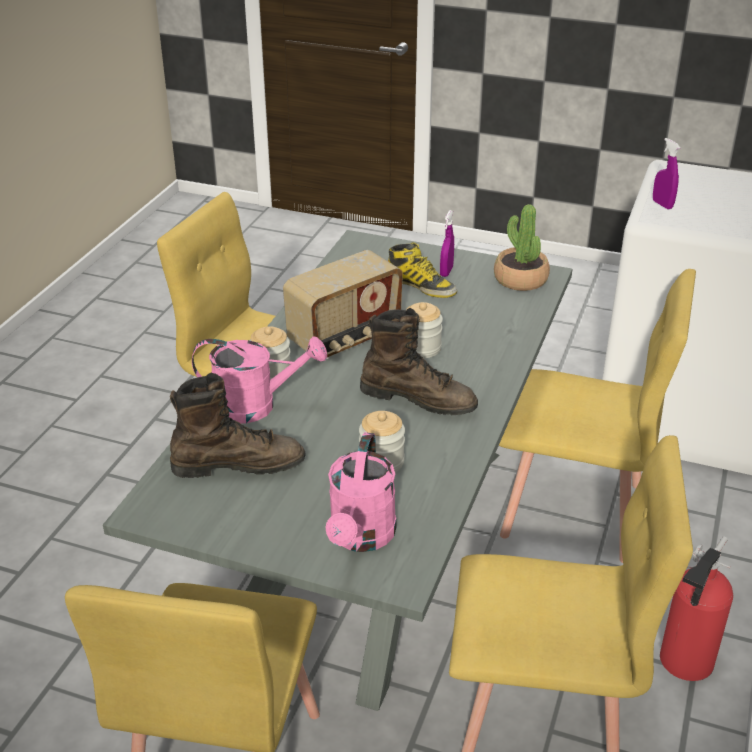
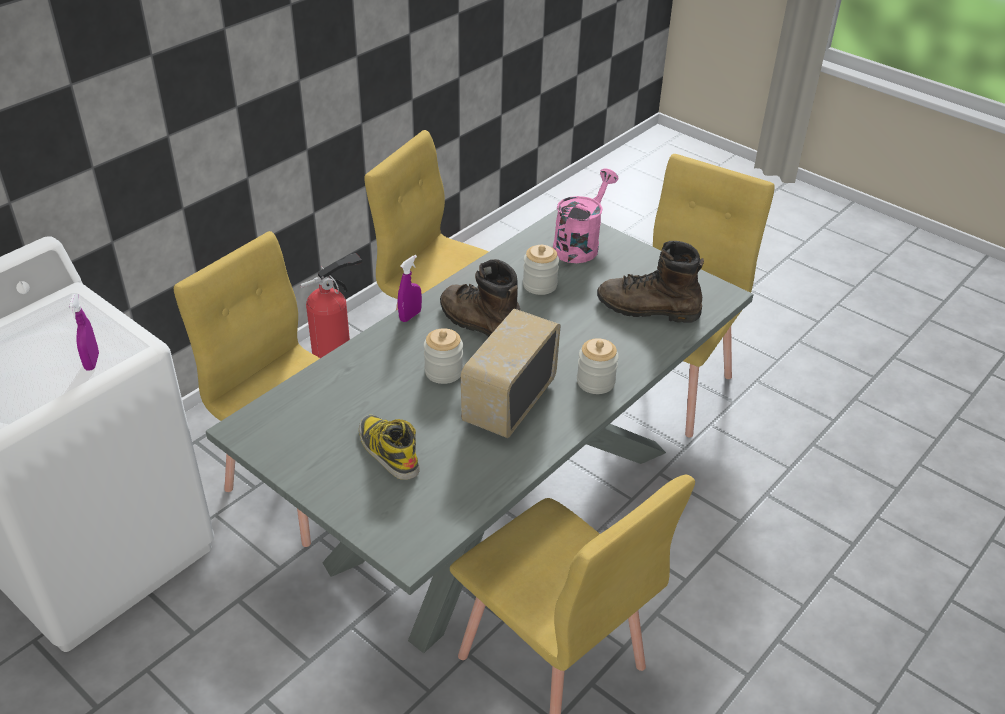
camera: 160 degrees left, 5 degrees up
(256, 406) = (619, 353): pink watering can -> none
(345, 338) = (508, 402): radio -> radio turned 45 degrees counterclockwise
(446, 272) = (344, 464): purple spray bottle -> purple spray bottle (410, 316)
(520, 279) = (276, 429): potted plant -> none

